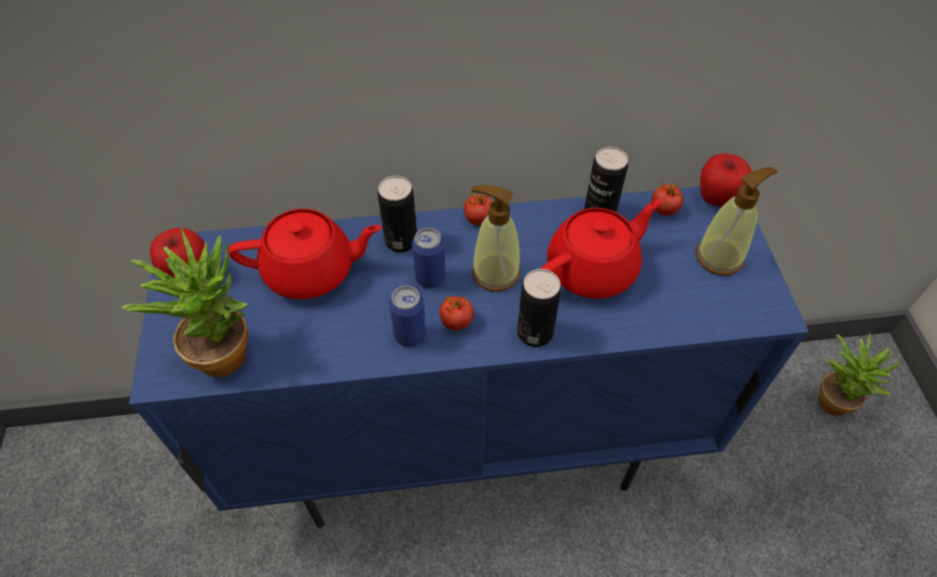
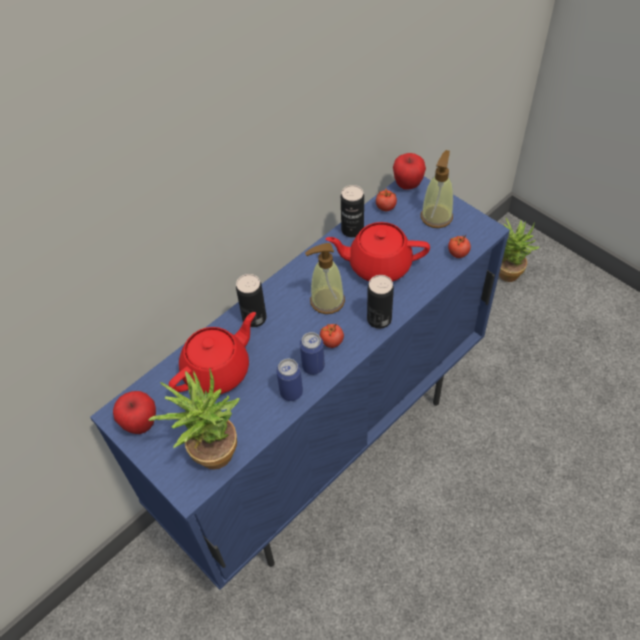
camera: 35 degrees left, 0 degrees up
(430, 278) = (293, 328): can -> can (291, 392)
(479, 219) = (288, 276): tomato -> tomato (458, 253)
(593, 269) = (378, 265): red teapot -> red teapot turned 105 degrees counterclockwise

